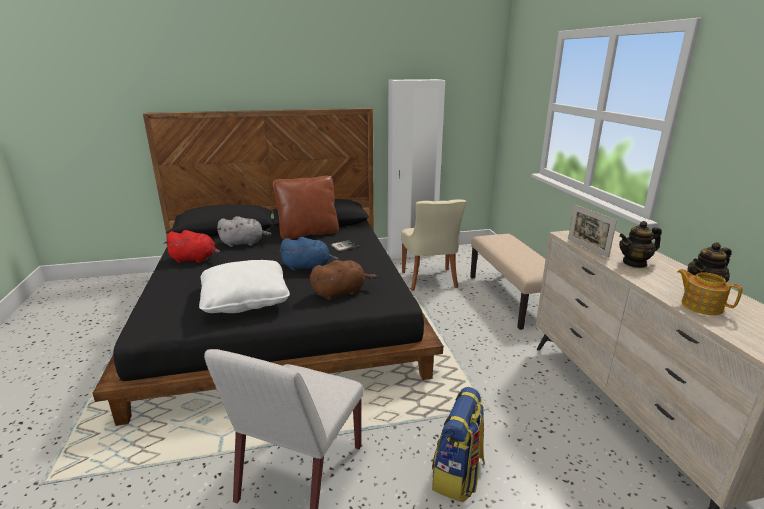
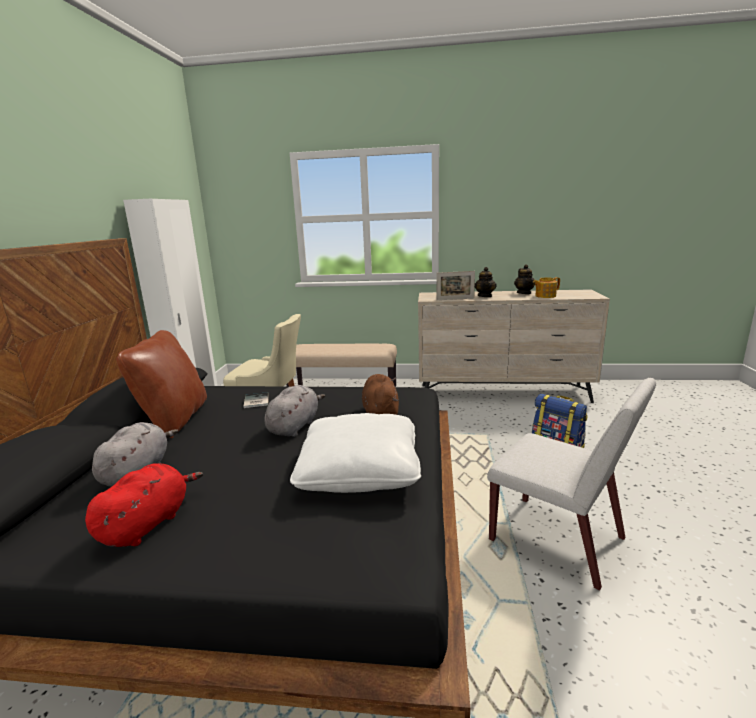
camera: 70 degrees left, 5 degrees down
(308, 267) = (294, 426): blue plush toy -> grey plush toy

